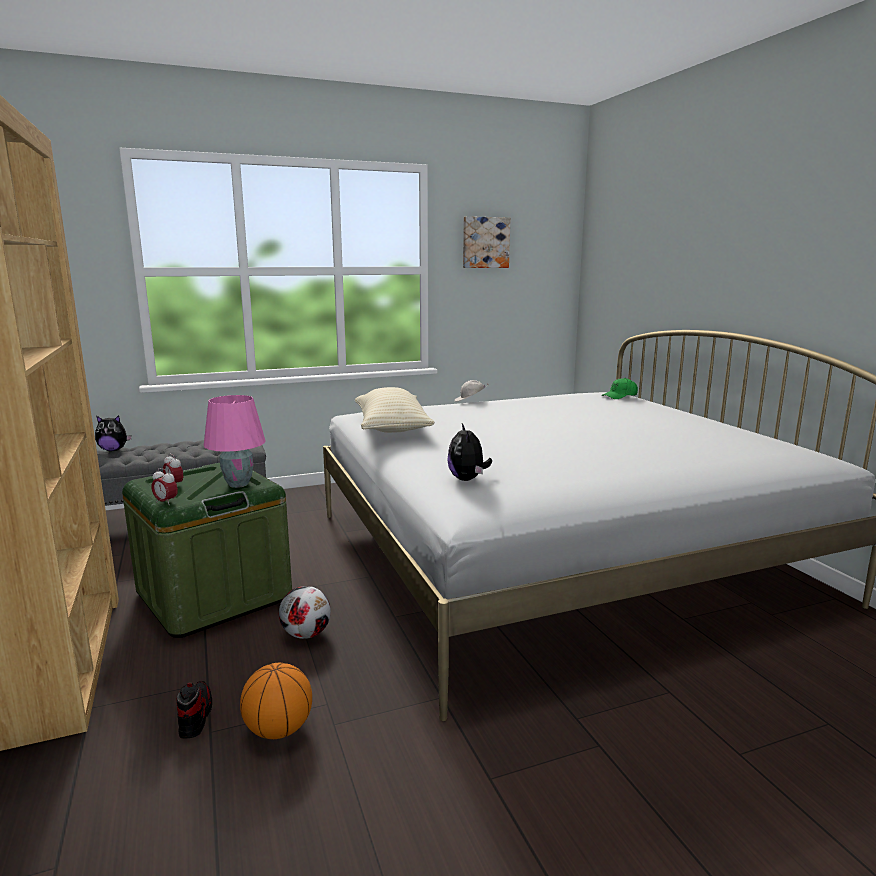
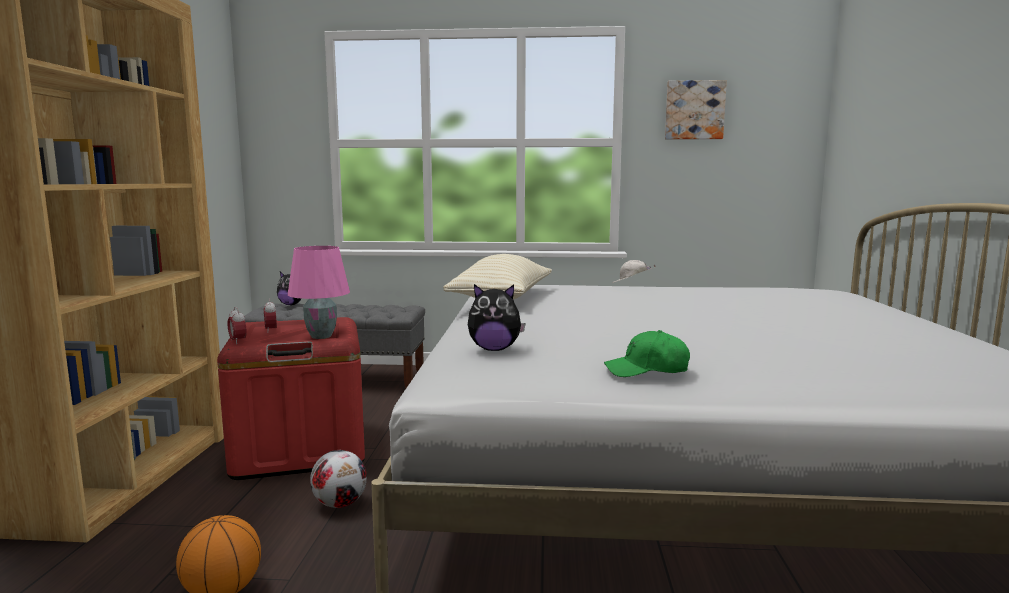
camera: 25 degrees right, 5 degrees down
(195, 716) = (173, 555): shoe -> none
(214, 595) = (300, 448): green storage box -> red storage box
(468, 479) = (494, 349): plush toy -> plush toy turned 105 degrees counterclockwise
(620, 396) = (835, 293): green cap -> green cap (647, 370)

